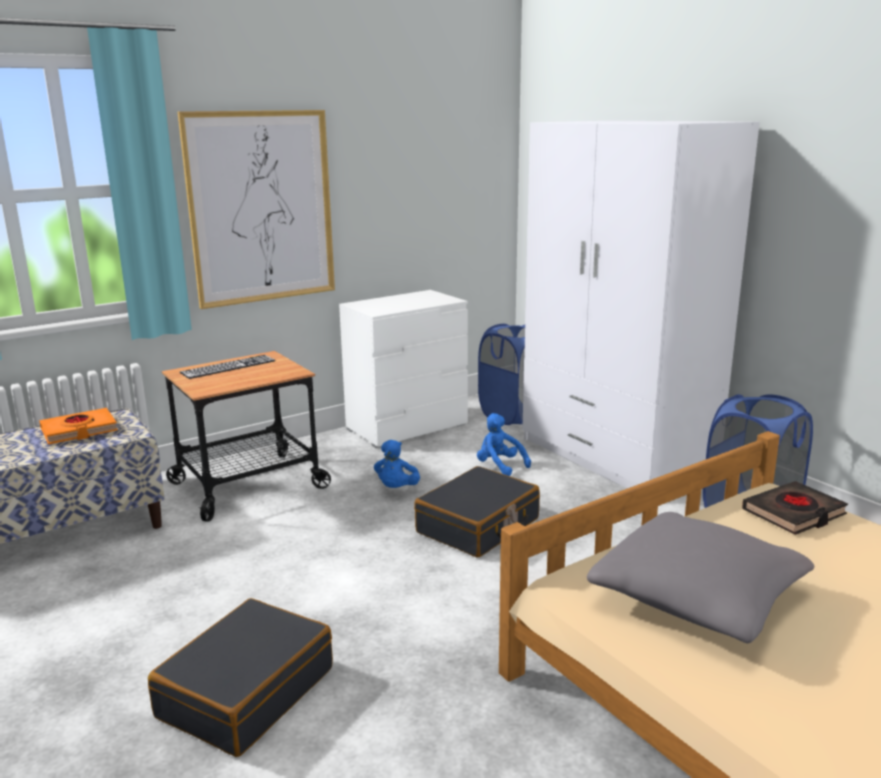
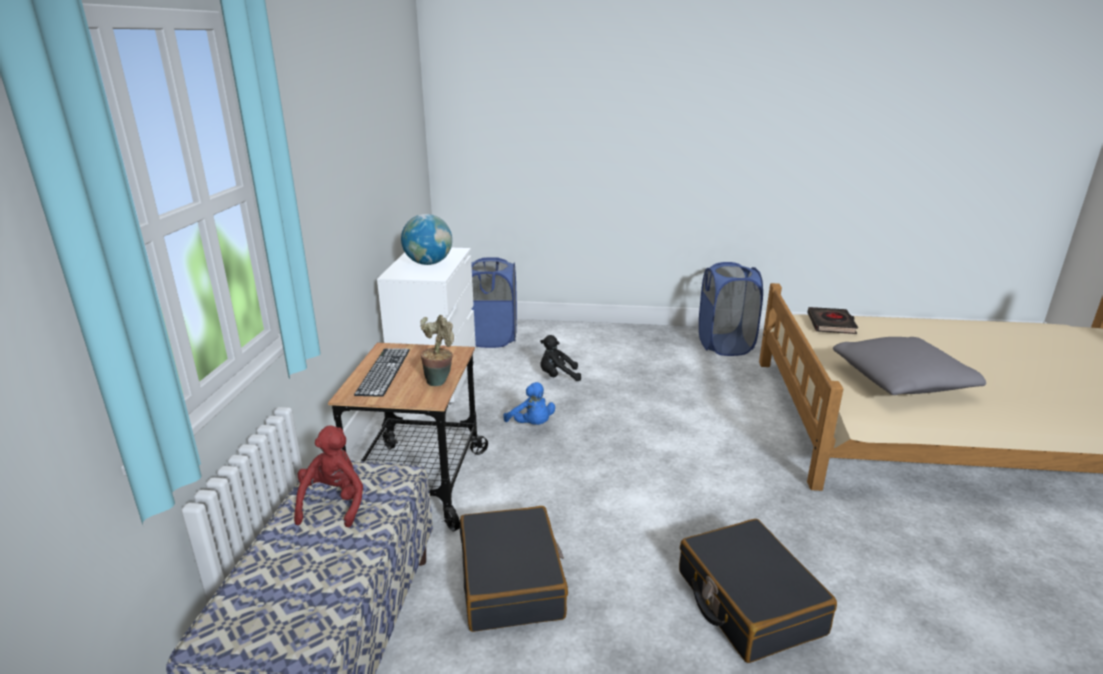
camera: 50 degrees left, 5 degrees up
(79, 431) = (334, 503): orange book -> red plush toy
(237, 383) = (439, 380): none -> potted plant
(261, 208) = (325, 191): picture -> none
(401, 303) = (428, 263): none -> globe
(478, 526) = (630, 420): black suitcase -> black suitcase (512, 581)
(499, 466) = (558, 376): blue plush toy -> black plush toy
(615, 456) = (603, 340): white wardrobe -> none

